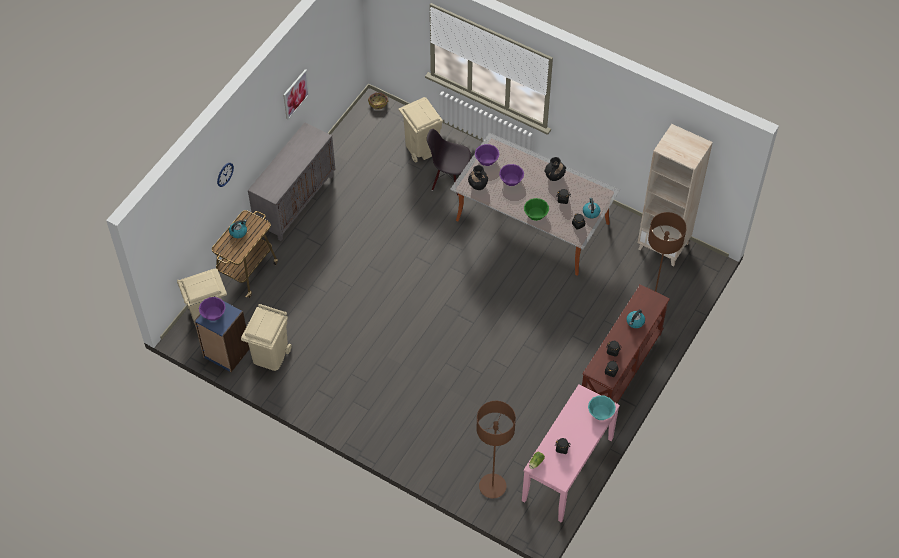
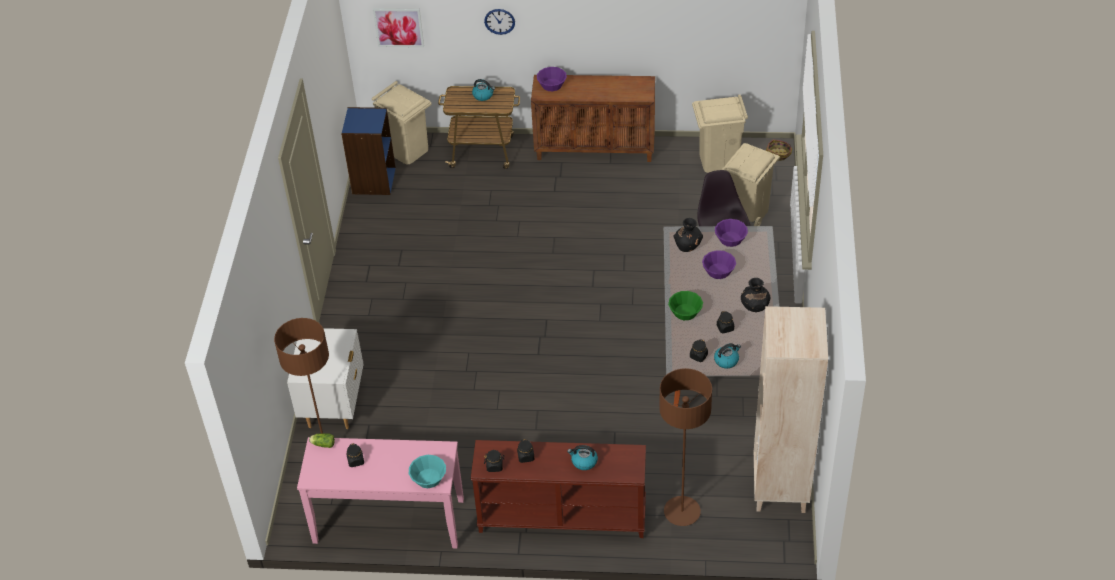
camera: 65 degrees right, 10 degrees down
(213, 313) = (364, 115): purple bowl -> purple bowl (551, 84)
(270, 355) = (390, 213): beige trash can -> beige trash can (718, 160)
(295, 94) = (647, 26): picture -> picture (398, 27)
(295, 201) = (595, 149): grey cabinet -> brown cabinet
(445, 465) = (333, 407): none -> white nightstand

